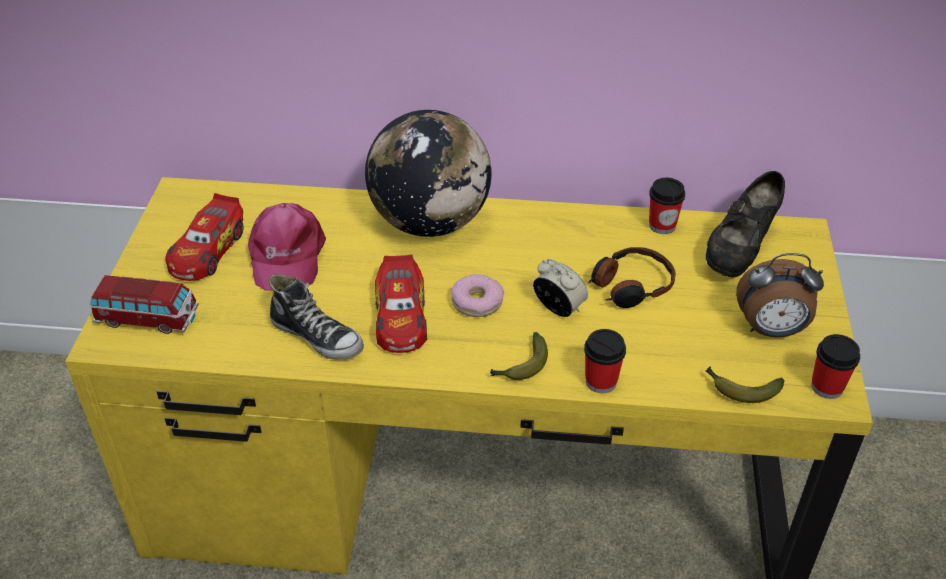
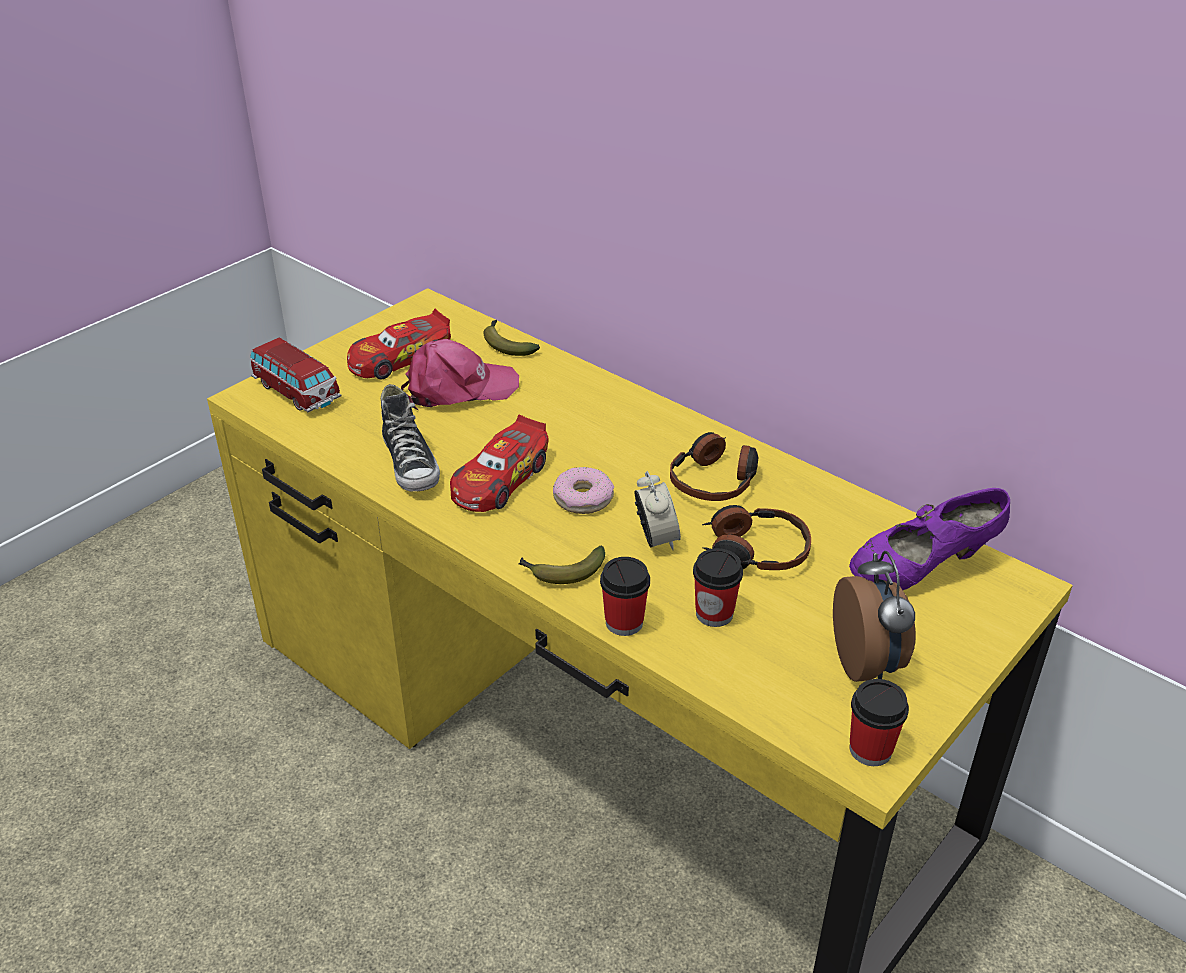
camera: 35 degrees right, 5 degrees down
(286, 255) = (458, 389): pink cap -> pink cap turned 135 degrees counterclockwise
(430, 222) = (616, 412): globe -> none
(552, 245) = (715, 480): none -> headphones
(662, 225) = (856, 510): cup -> cup (714, 613)
(739, 250) = (922, 570): black shoe -> purple shoe
(740, 389) = (764, 702): banana -> banana (506, 344)
(771, 330) = (868, 663): alarm clock -> alarm clock turned 135 degrees counterclockwise

